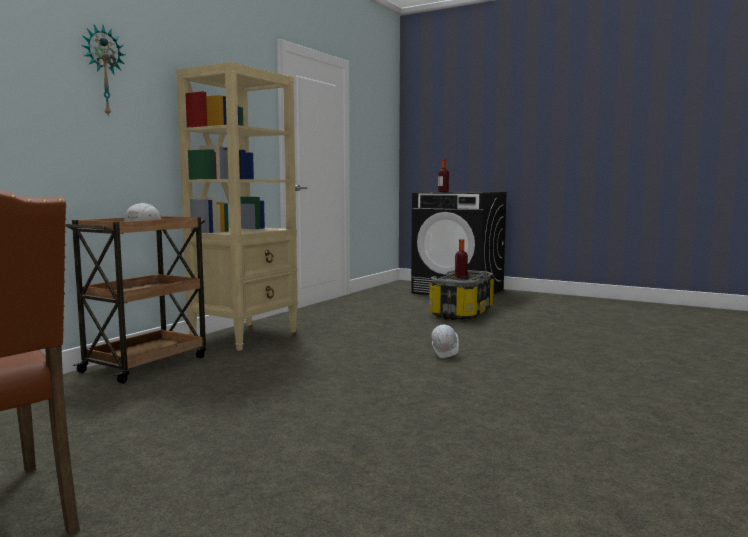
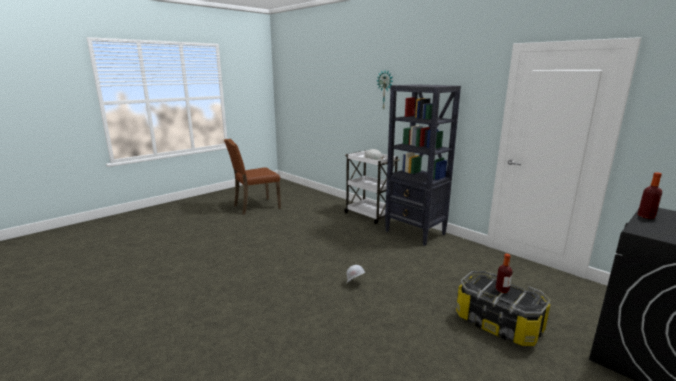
camera: 105 degrees right, 10 degrees up
(146, 363) = (370, 215): brown cart -> white cart
(245, 336) = (415, 233): beige bookcase -> black bookcase

